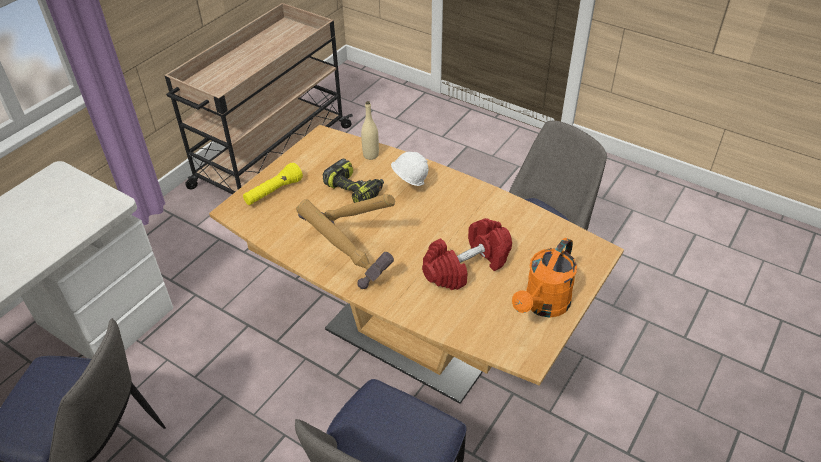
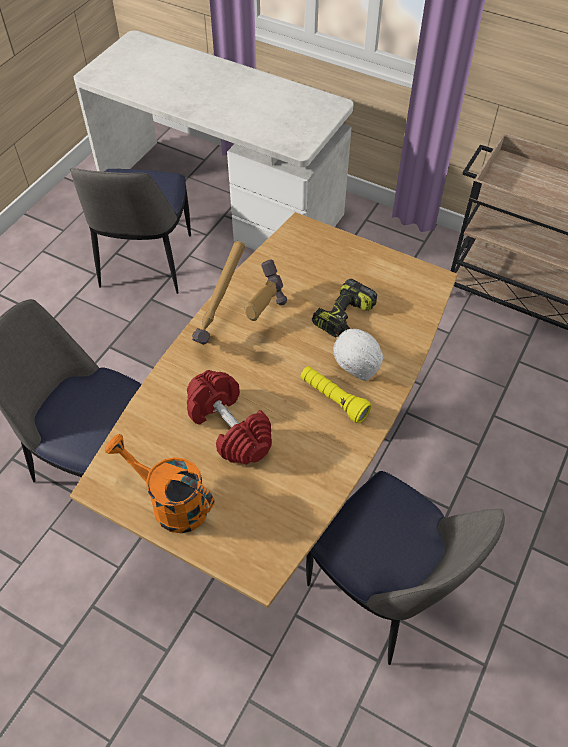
camera: 85 degrees right, 10 degrees up
(273, 192) = (331, 252): yellow flashlight -> yellow flashlight (333, 399)
(371, 155) = (409, 326): beige bottle -> none

